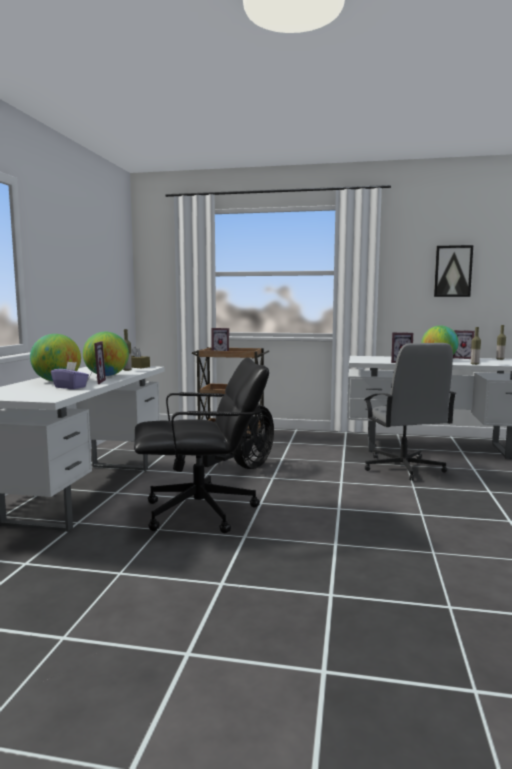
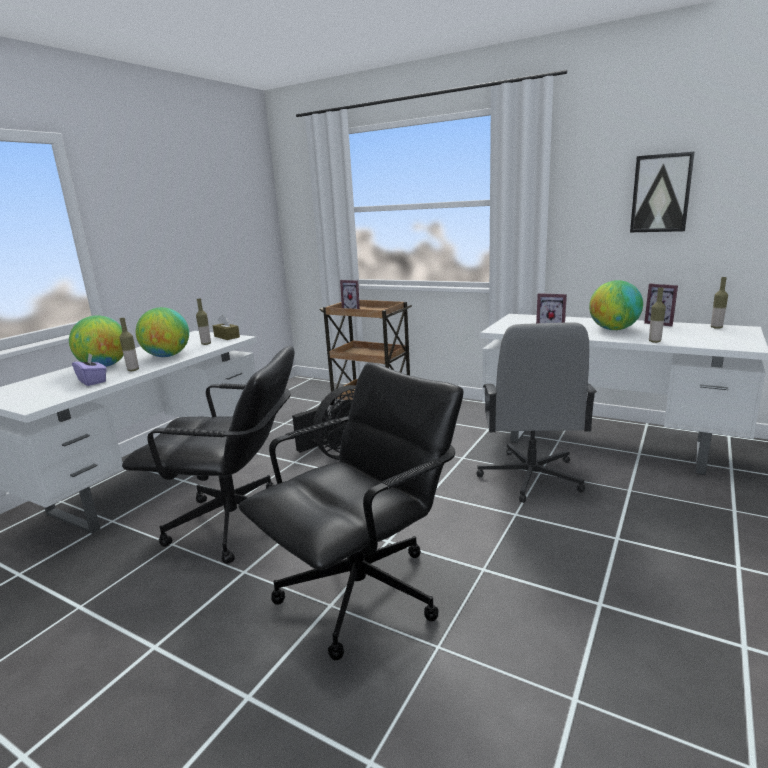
camera: 20 degrees right, 10 degrees up
(94, 382) = (133, 370): picture frame -> bottle
(352, 535) = (362, 593): none -> black office chair

